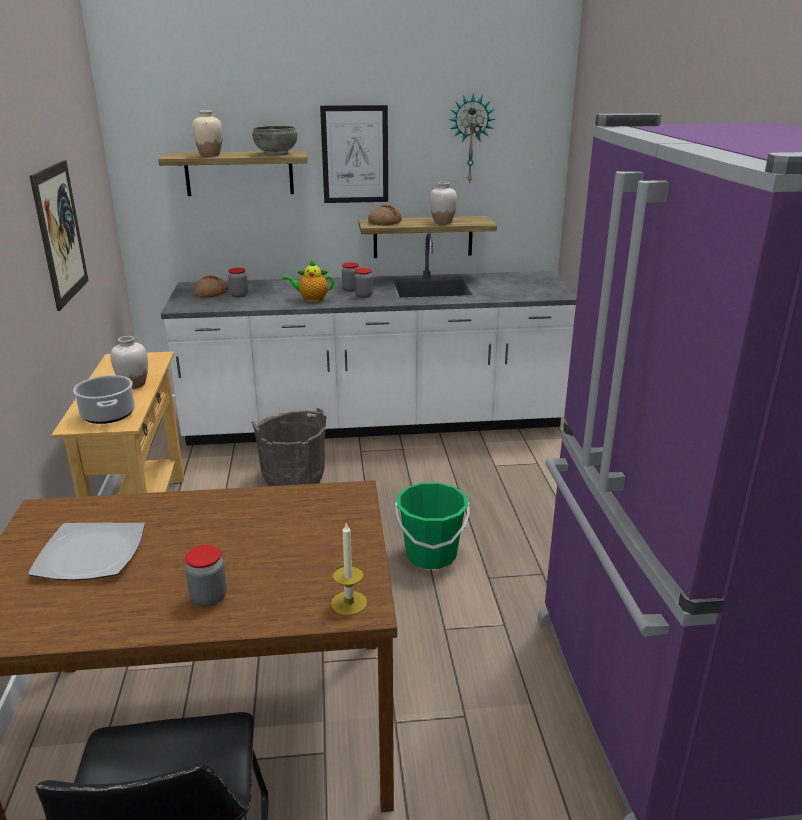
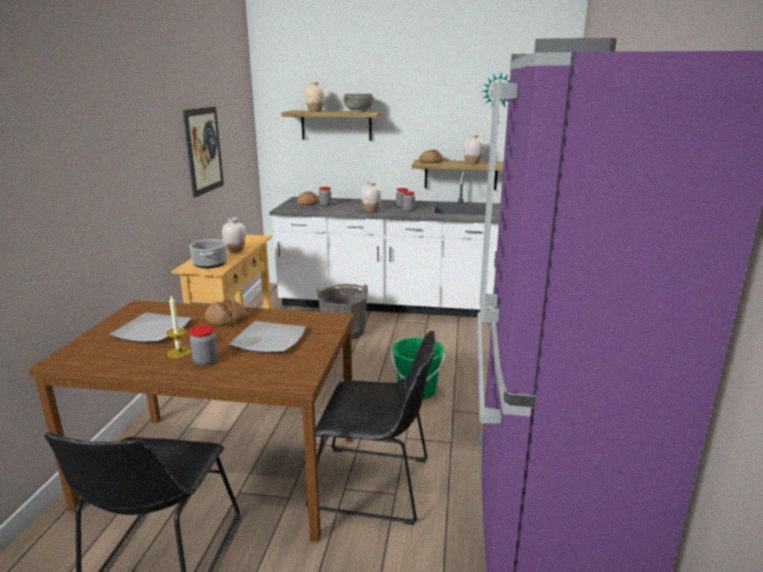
camera: 15 degrees right, 5 degrees down
(195, 516) = (226, 319): none -> bread
(283, 544) = (270, 340): none -> plate
(311, 299) = (371, 210): teapot -> white vase
(349, 603) = (290, 376): candle -> candle (179, 352)
(355, 155) = (414, 114): picture -> none
(434, 707) = (376, 484): none -> black chair

